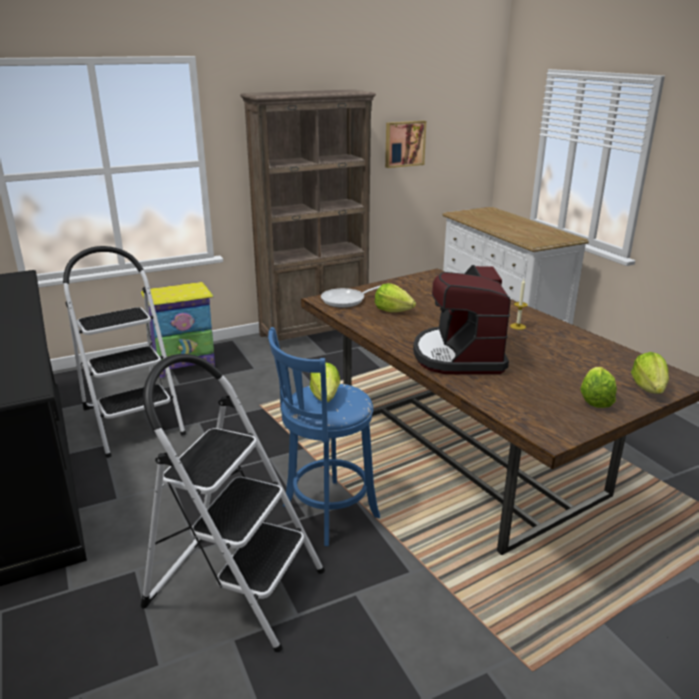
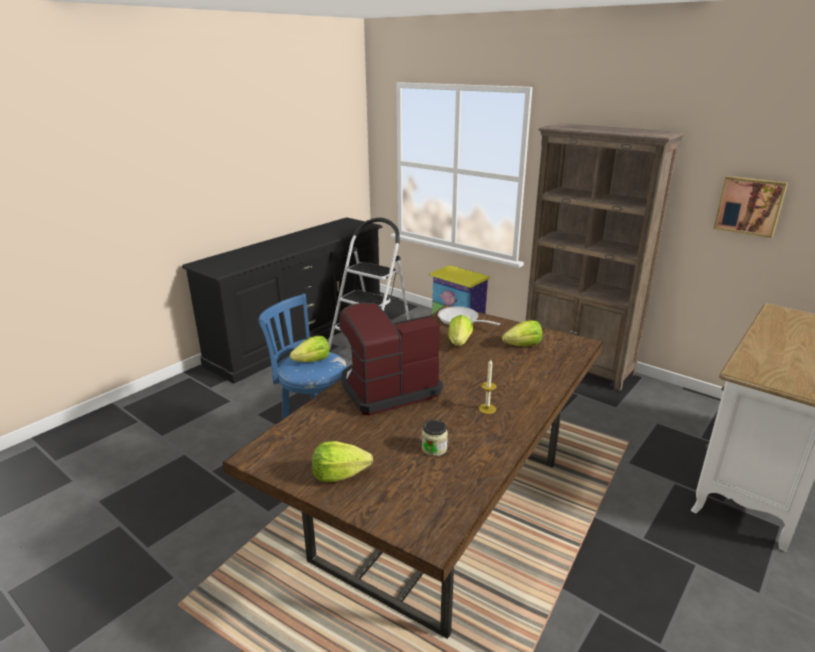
camera: 65 degrees right, 0 degrees up
(231, 586) = (228, 438): step ladder -> none
(568, 356) = (434, 448): none -> jar
(649, 388) = (389, 511): lettuce -> lettuce (523, 345)

